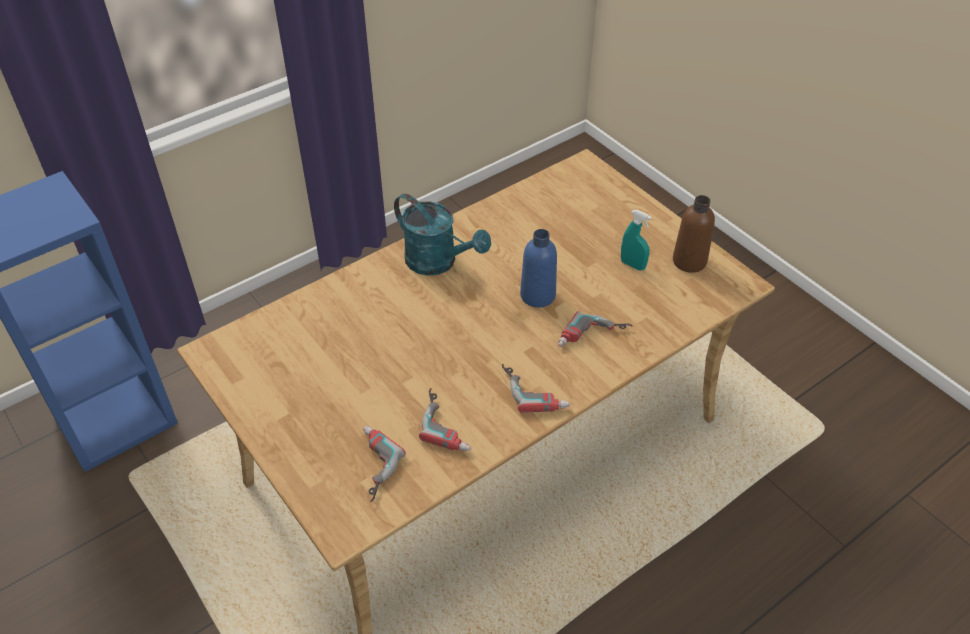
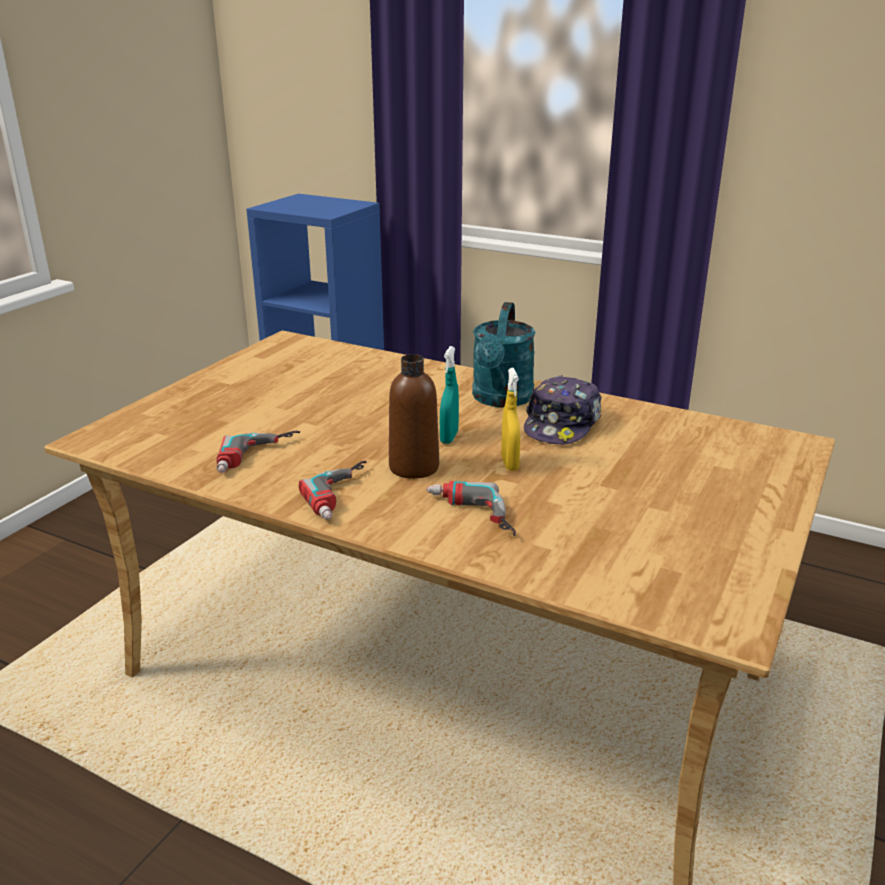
camera: 65 degrees right, 20 degrees down
(370, 465) = (180, 432): power drill -> none
(498, 249) = (562, 425): none -> cap
(537, 295) = (509, 464): blue bottle -> yellow spray bottle
(632, 265) = (646, 517): turquoise spray bottle -> turquoise spray bottle (449, 437)
(689, 261) = (715, 564): brown bottle -> brown bottle (414, 467)

